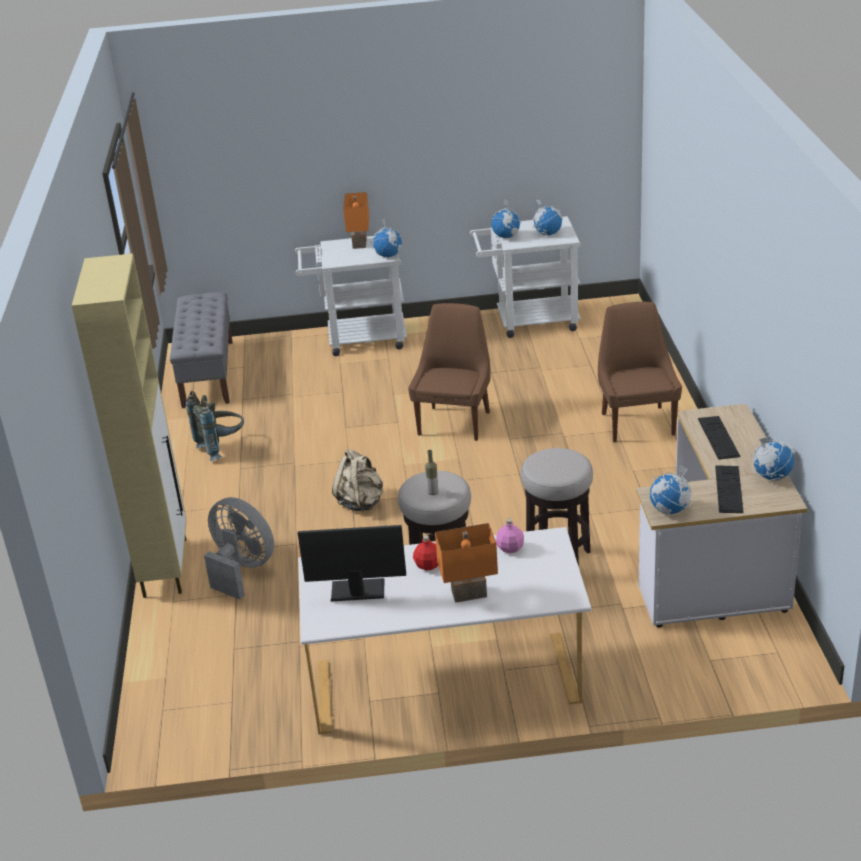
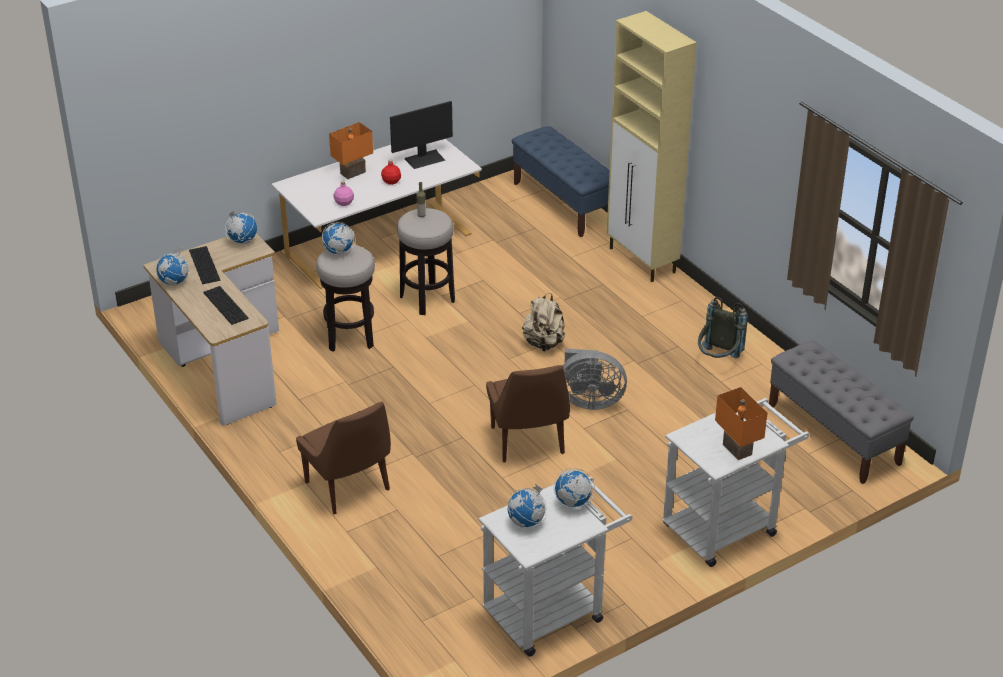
camera: 150 degrees right, 5 degrees up
(161, 677) = (564, 203): none -> blue bench
(241, 569) = (584, 272): grey fan -> grey fan (589, 401)
(388, 255) = (683, 438): globe -> globe (338, 251)

